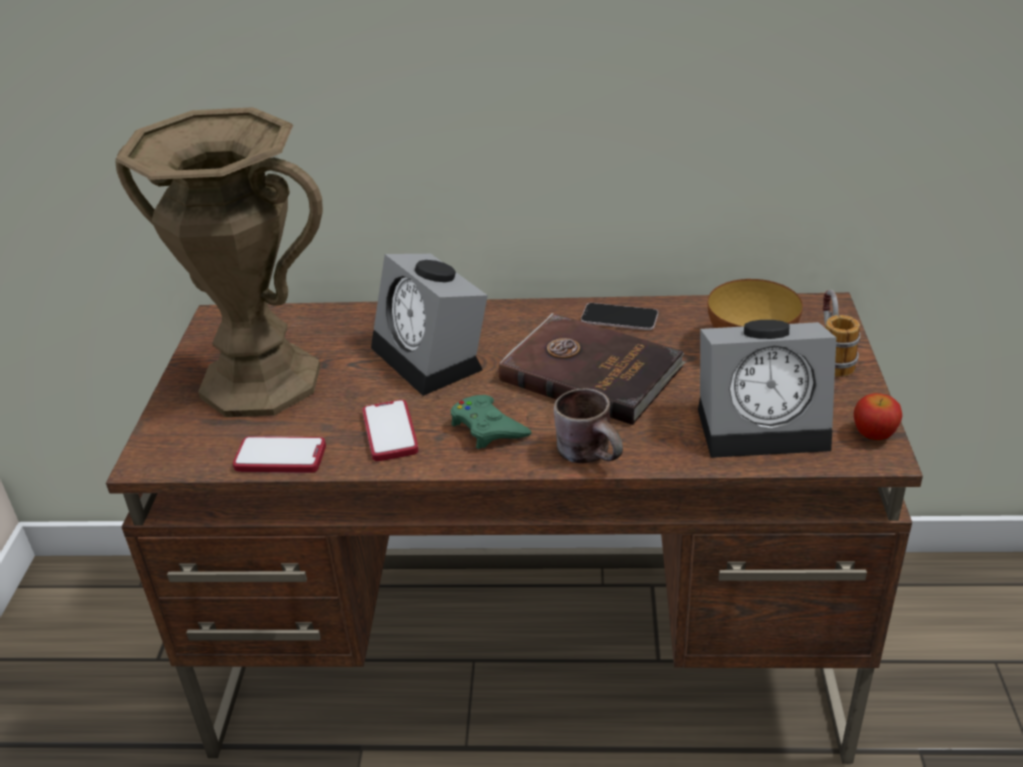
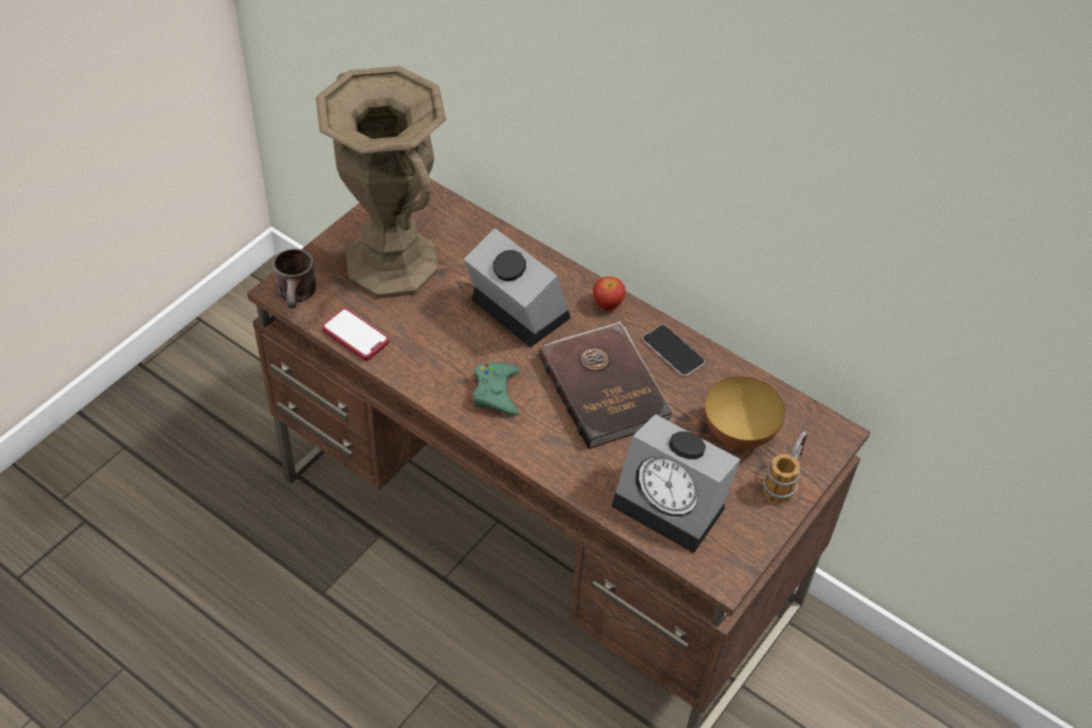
camera: 30 degrees right, 15 degrees up
(390, 432) = (434, 357): phone -> none
(433, 358) = (514, 310): alarm clock -> alarm clock turned 135 degrees clockwise
(594, 453) = (542, 455): brown mug -> brown mug (300, 296)
(874, 434) = (738, 560): apple -> apple (607, 304)

